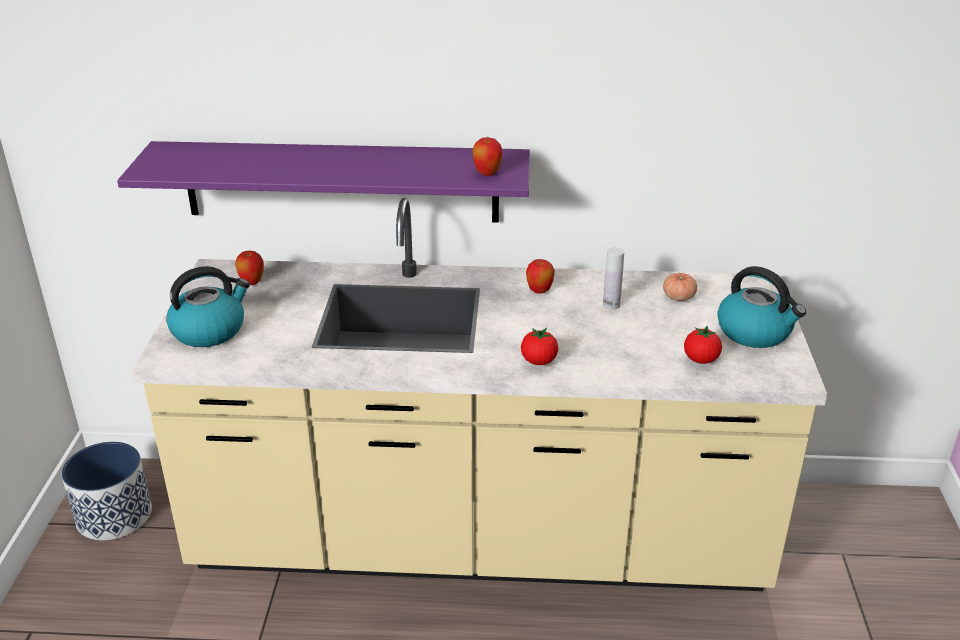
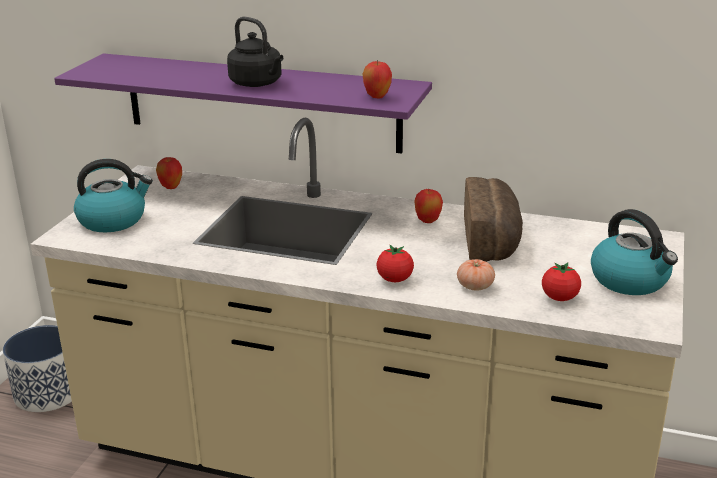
camera: 15 degrees right, 5 degrees down
(353, 168) = (258, 83): none -> black kettle
(611, 305) = (492, 240): white bottle -> bread
(678, 297) = (565, 241): tomato -> tomato (475, 286)

